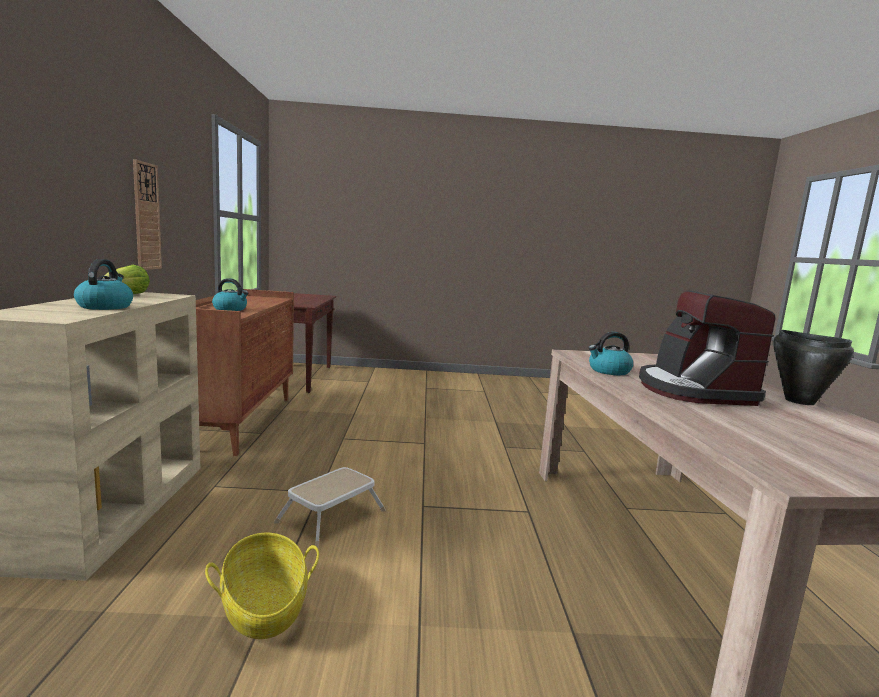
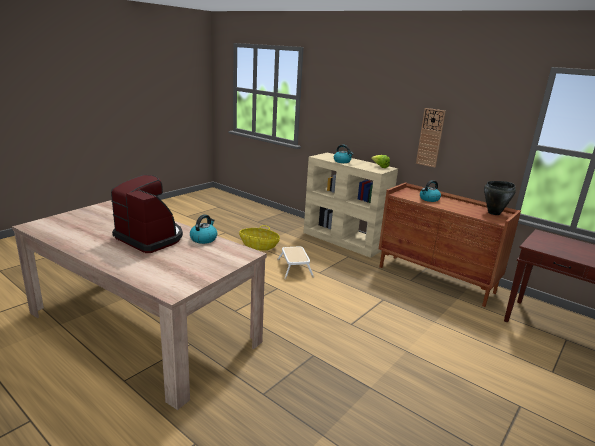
camera: 130 degrees right, 10 degrees up
(799, 401) = (90, 252): black cooking pot -> black cooking pot (494, 213)

